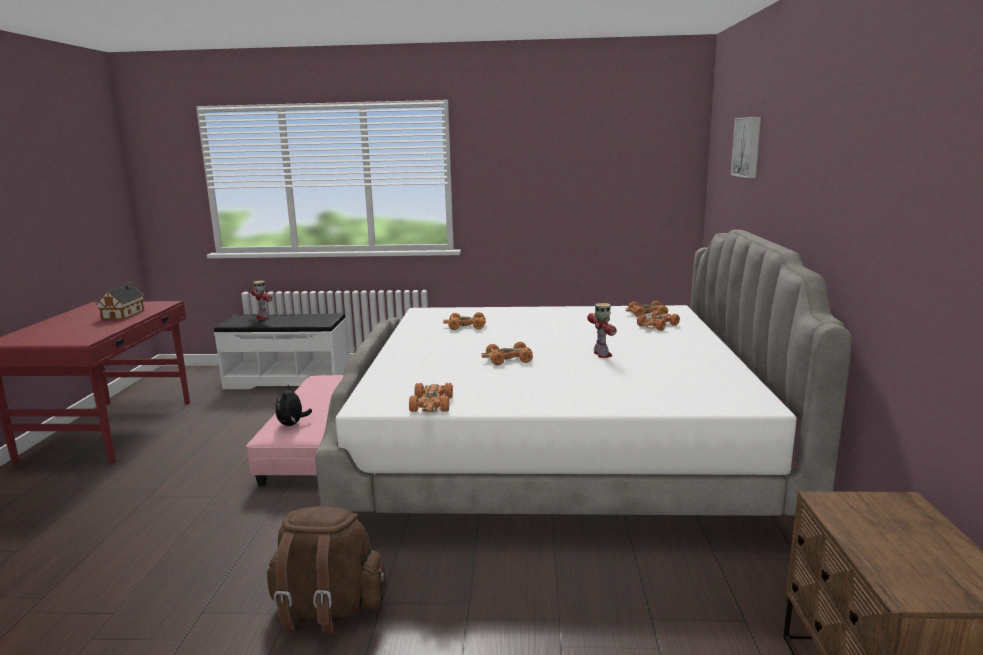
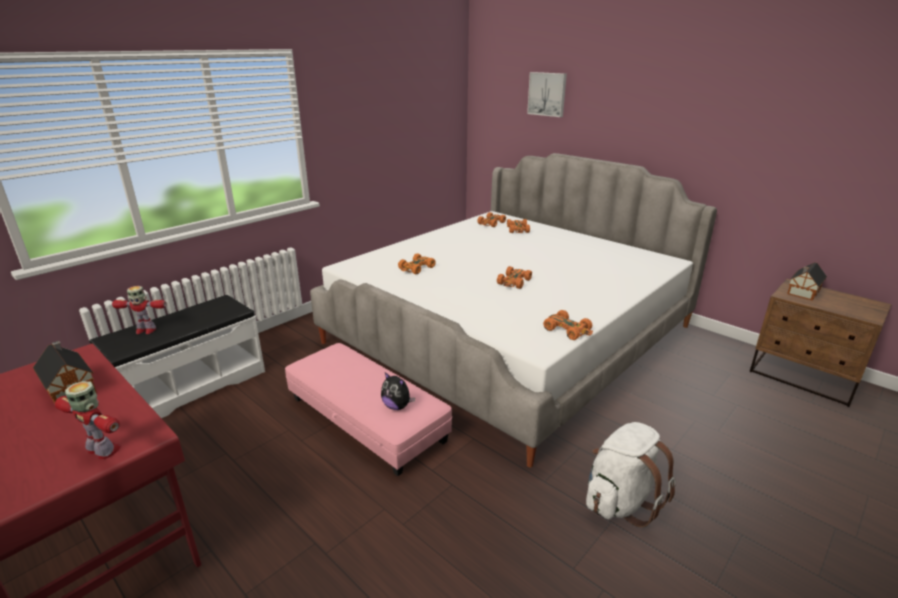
camera: 50 degrees left, 10 degrees up
(327, 610) = (620, 501): brown backpack -> white backpack
(602, 354) = (546, 259): toy robot -> toy robot (103, 450)
(881, 513) = (802, 292): none -> toy house

